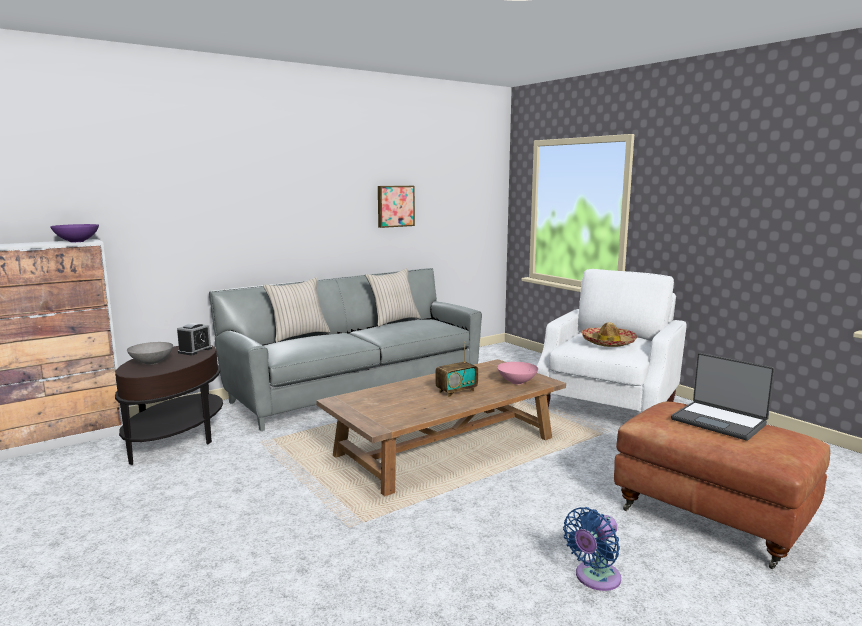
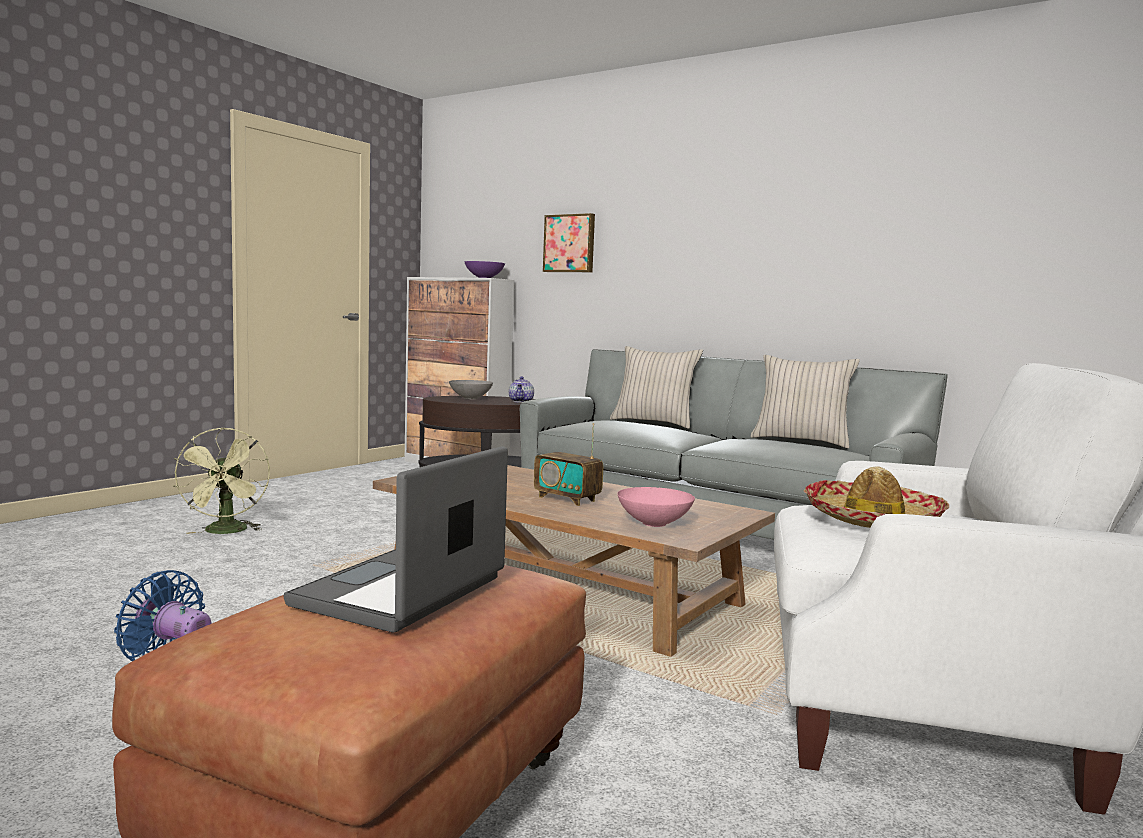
camera: 70 degrees right, 5 degrees down
(195, 350) = (521, 401): alarm clock -> teapot
(199, 575) = (226, 532): none -> green fan
(395, 206) = (885, 254): picture -> picture (570, 243)

